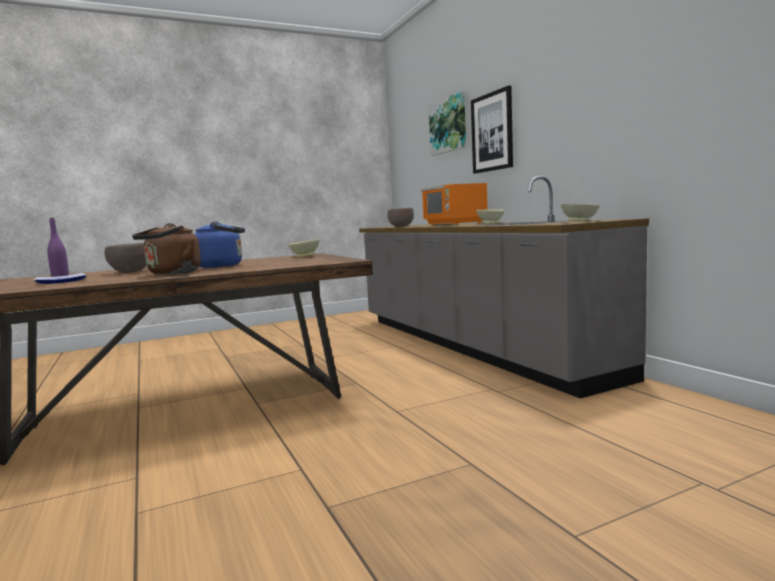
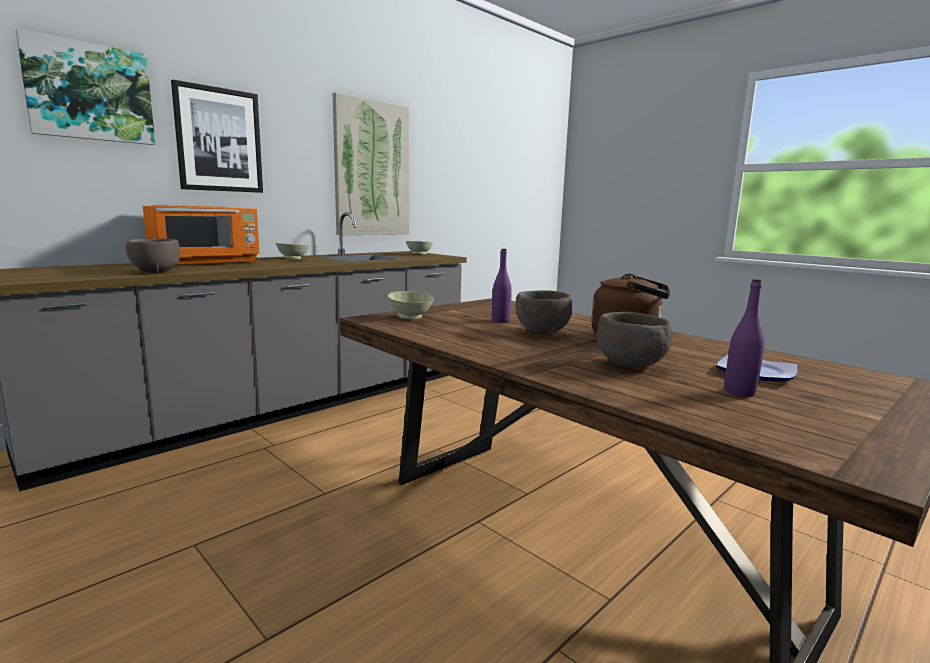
camera: 110 degrees left, 5 degrees up
(223, 266) = (541, 332): blue kettle -> brown bowl
(269, 262) = (500, 321): none -> purple bottle
(606, 115) = (372, 169): none -> picture

